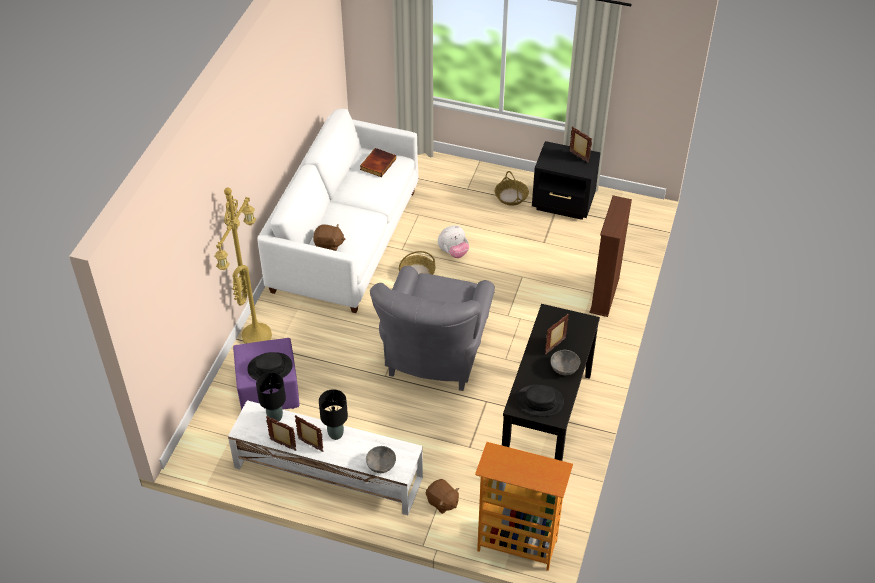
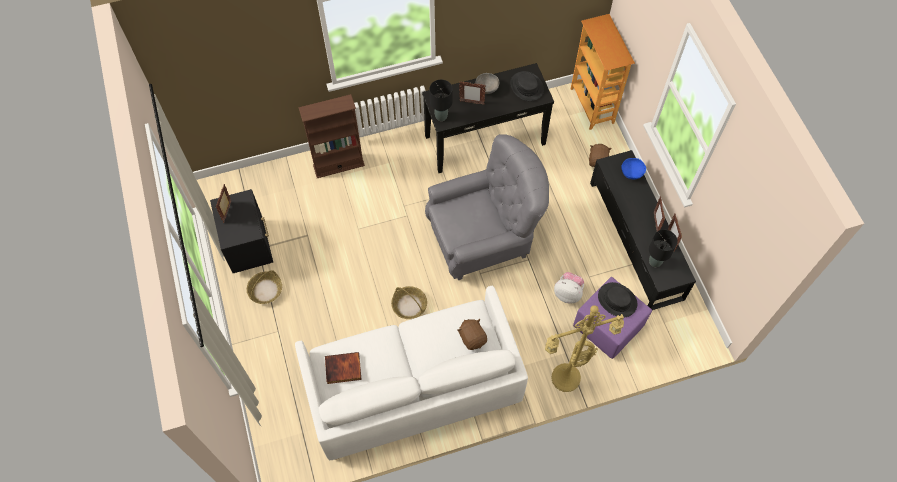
camera: 125 degrees left, 15 degrees up
(327, 472) = (635, 240): white tv stand -> black tv stand
(336, 434) = (633, 214): black table lamp -> black table lamp (441, 116)
(381, 465) = (632, 172): grey bowl -> blue bowl
(453, 252) = (366, 293): plush toy -> plush toy (568, 293)

